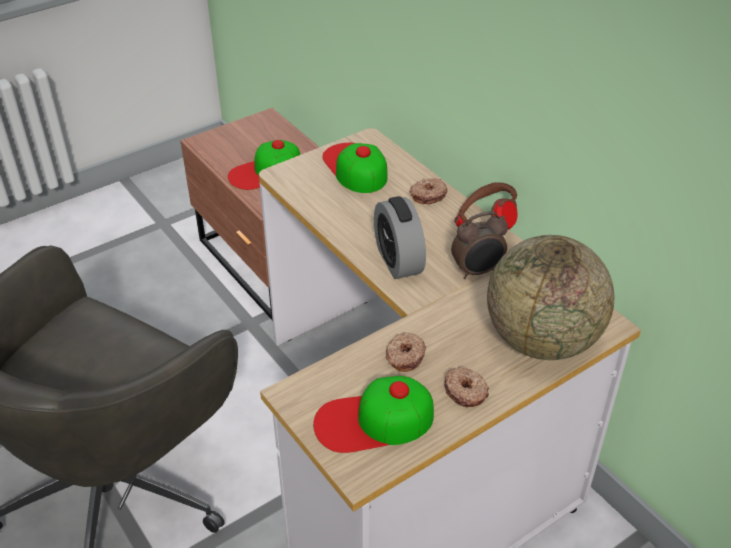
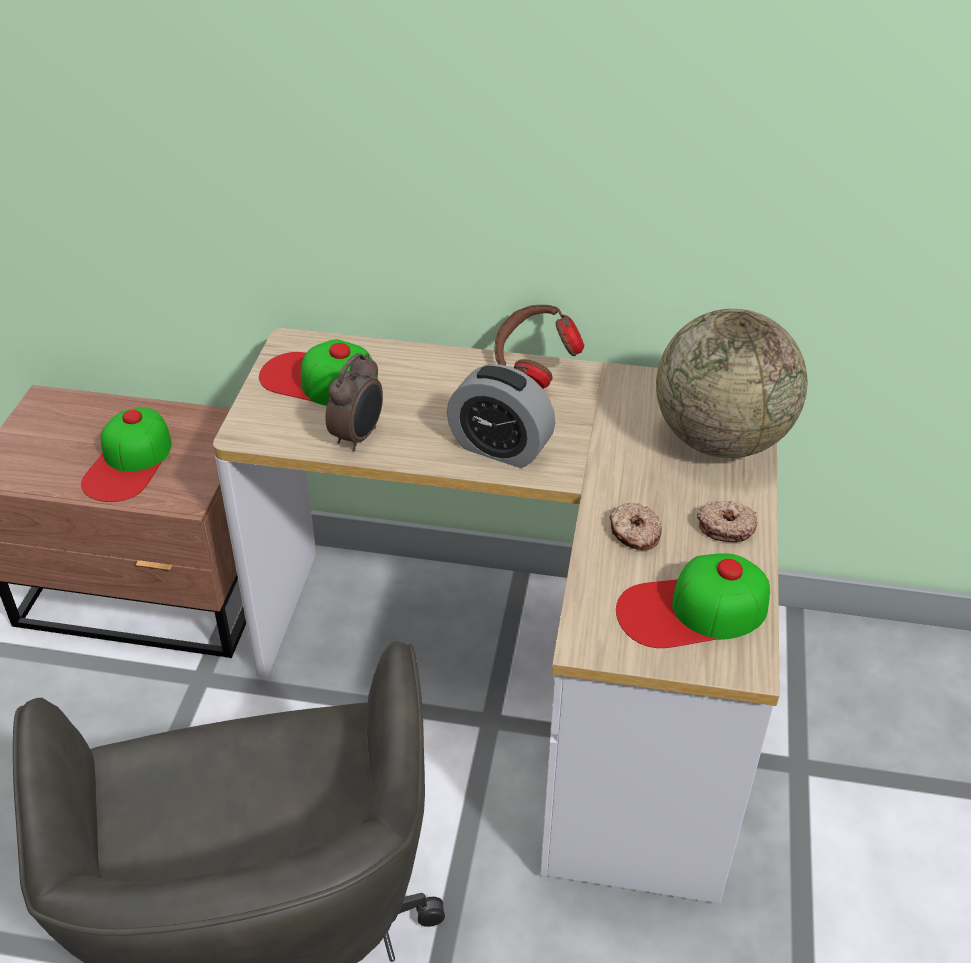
camera: 45 degrees left, 0 degrees up
(373, 421) = (692, 610): cap -> cap turned 45 degrees clockwise
(428, 195) = (436, 367): donut -> none
(477, 271) = (585, 413): alarm clock -> alarm clock (358, 437)

